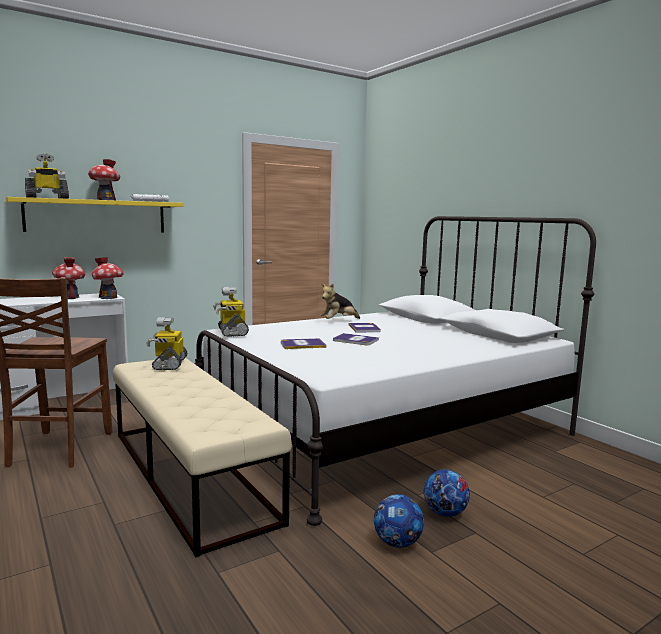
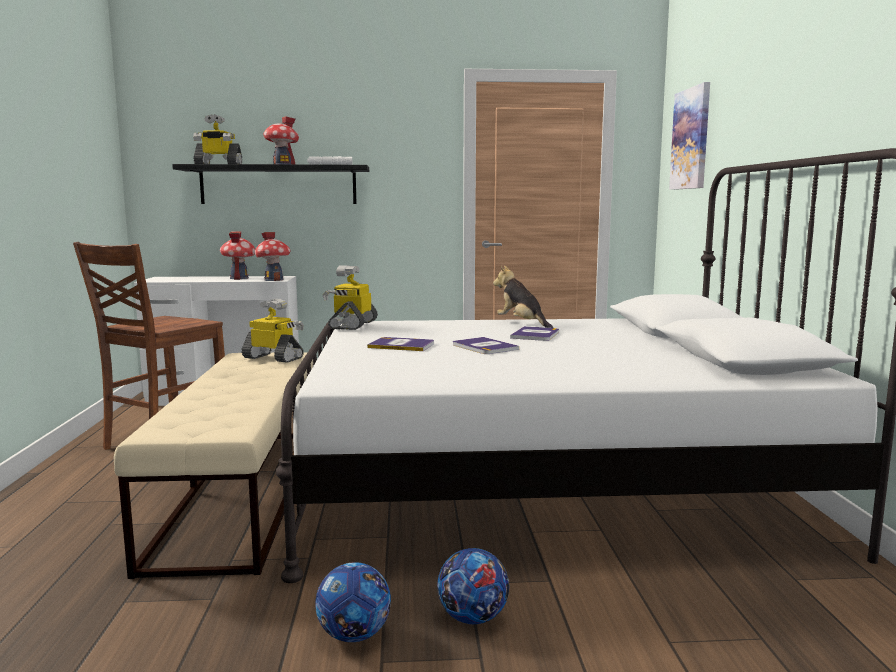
camera: 30 degrees right, 0 degrees up
(97, 216) = (278, 185): yellow shelf -> black shelf
(169, 364) = (274, 358): toy robot -> toy robot turned 90 degrees clockwise
(339, 321) = (522, 324): plush toy -> plush toy turned 60 degrees clockwise
(396, 194) = (691, 139): none -> picture

